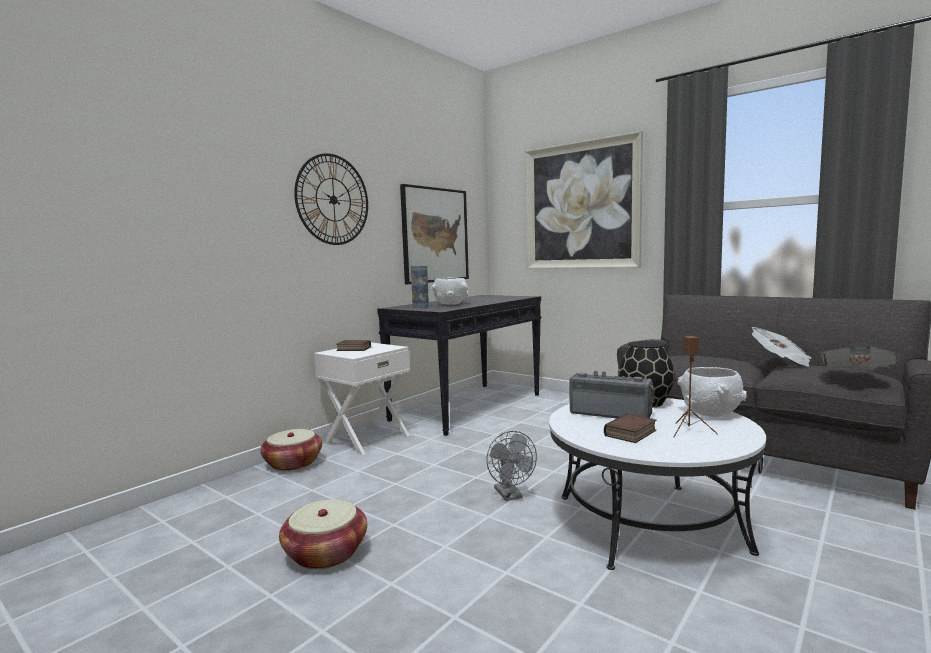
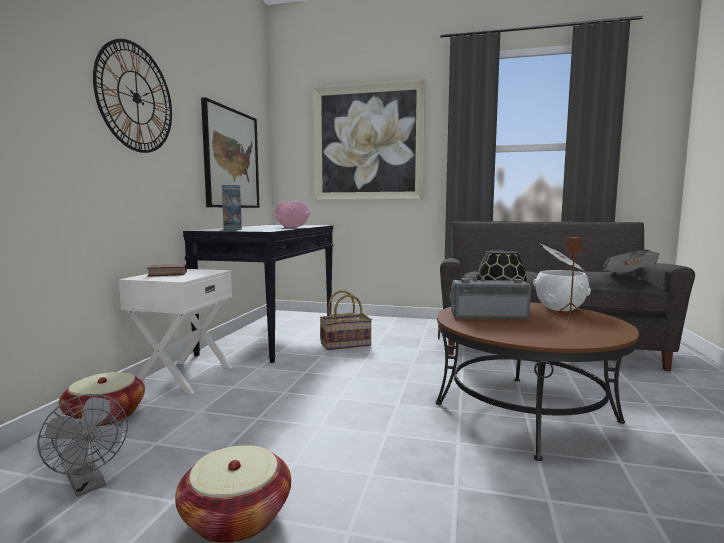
camera: 25 degrees left, 0 degrees up
(450, 304) = (260, 228): white bowl -> none
(488, 301) = (292, 227): none -> pink bowl
(510, 495) = (389, 410): grey fan -> grey fan (89, 485)
(528, 425) = (345, 344): none -> basket
(631, 433) = (532, 329): book -> none
(649, 522) = (525, 412): white coffee table -> brown coffee table

